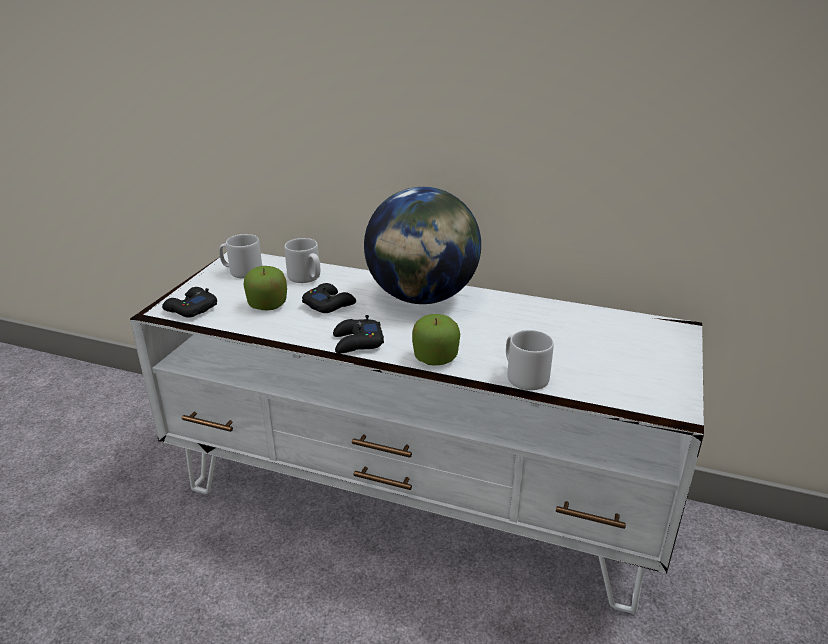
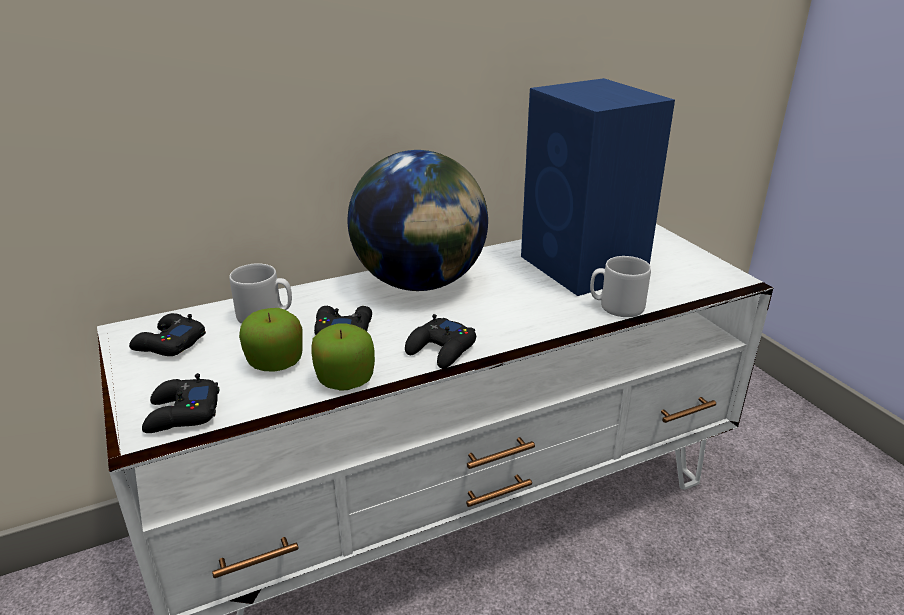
camera: 45 degrees left, 0 degrees up
(242, 271) = (169, 344): grey mug -> black game controller
(435, 358) = (530, 327): apple -> apple (345, 379)
(558, 339) = (584, 267): none -> blue speaker

